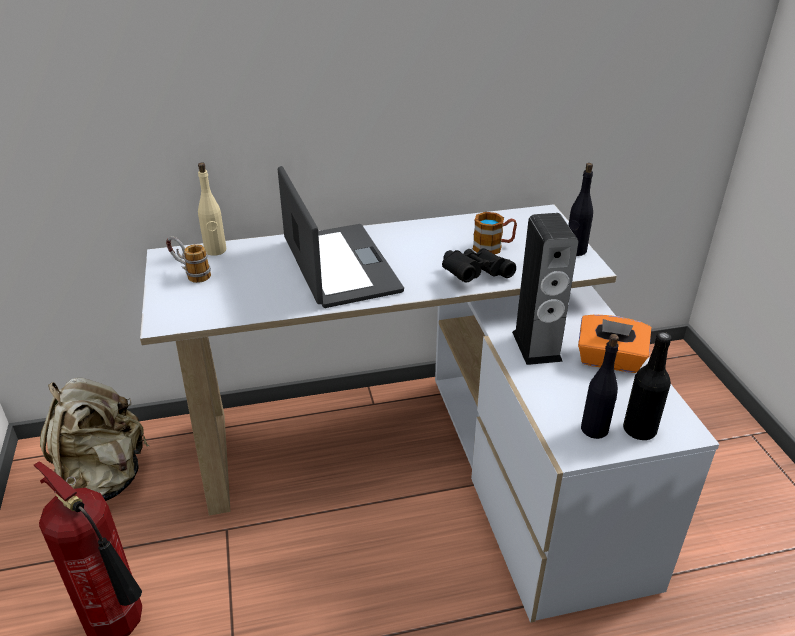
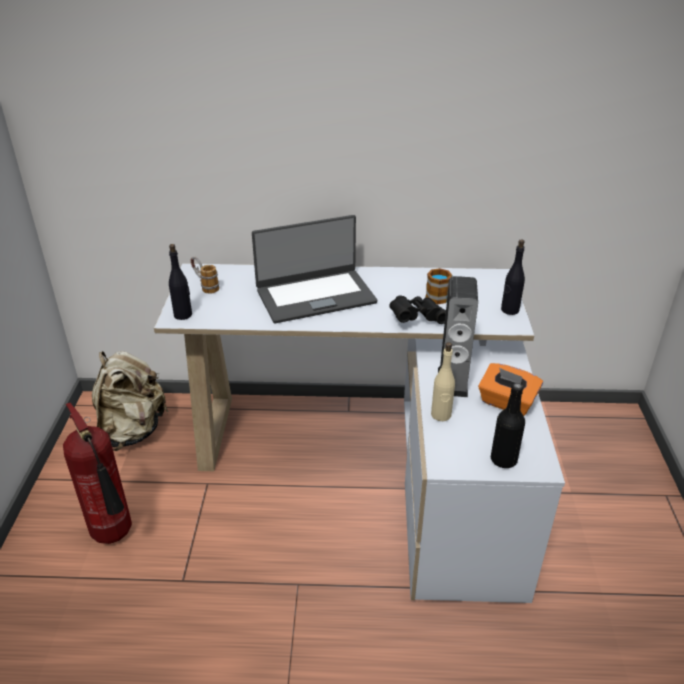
camera: 15 degrees right, 0 degrees up
(215, 250) = (230, 271): beige bottle -> beige bottle (441, 415)
(339, 266) = (315, 295): laptop -> laptop turned 75 degrees clockwise
(594, 429) = (468, 452): black bottle -> black bottle (183, 315)

